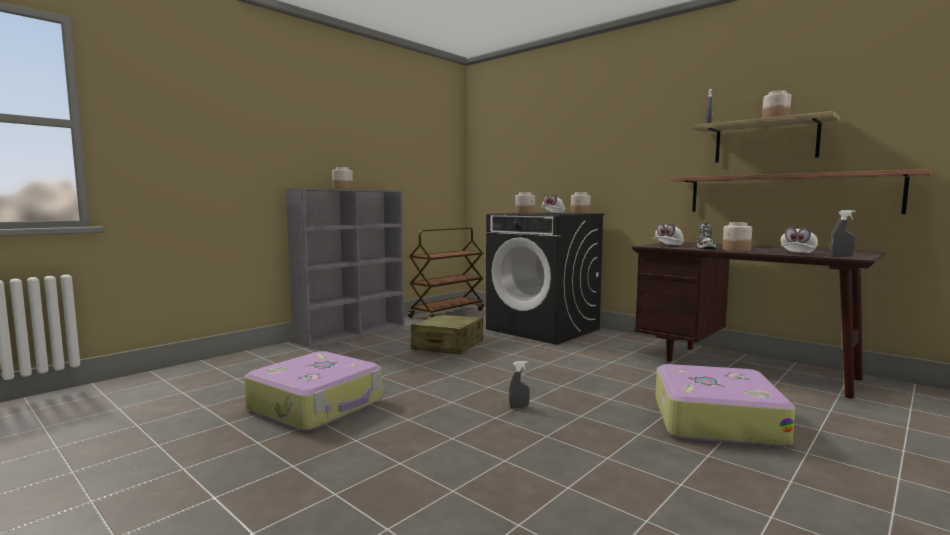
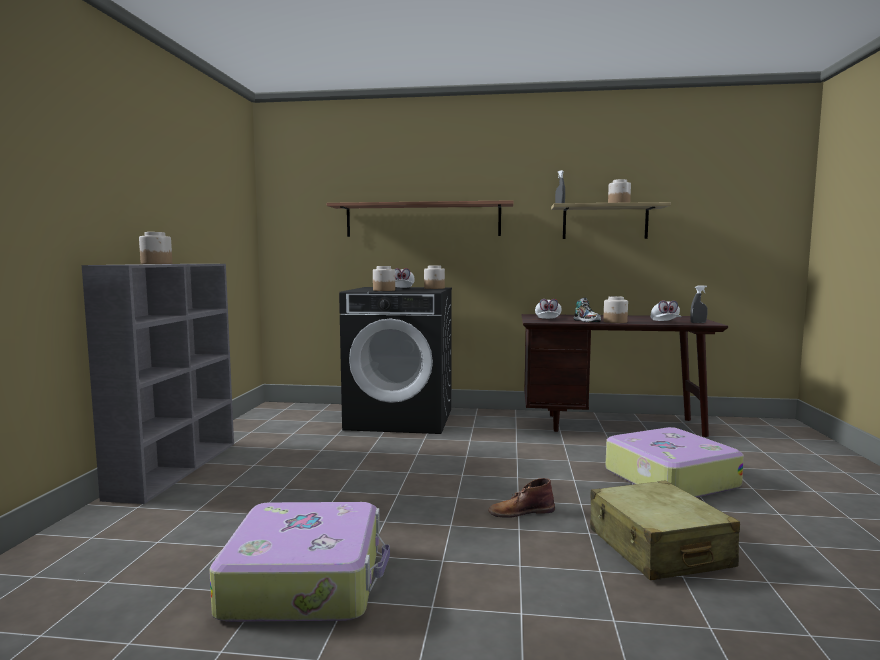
camera: 35 degrees left, 0 degrees up
(447, 313) = (262, 418): brown cart -> none
(448, 346) = (334, 459): beige suitcase -> beige suitcase (658, 548)
(519, 407) = (521, 511): grey spray bottle -> brown boot
(788, 194) = (624, 269): shelf -> shelf (422, 220)

